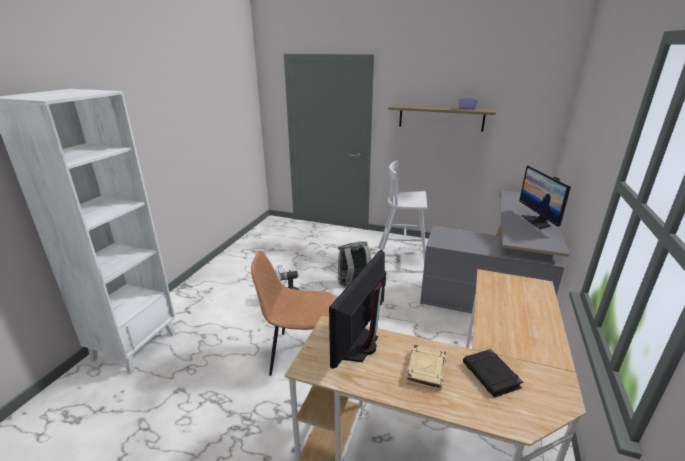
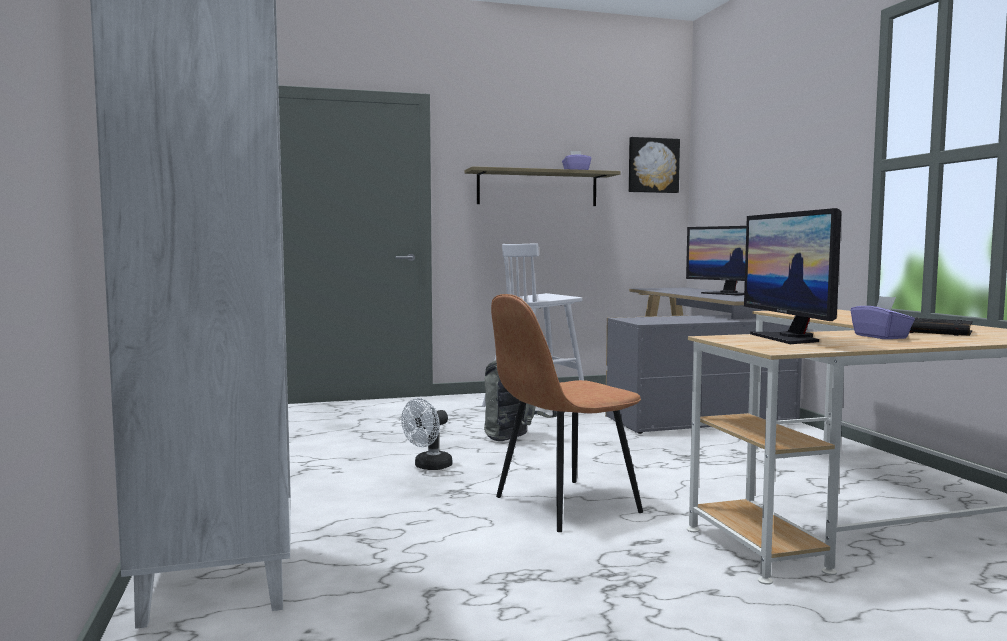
camera: 35 degrees left, 20 degrees down
(425, 369) = (881, 337): beige book -> purple tissue box
(536, 103) = (652, 165): none -> picture

